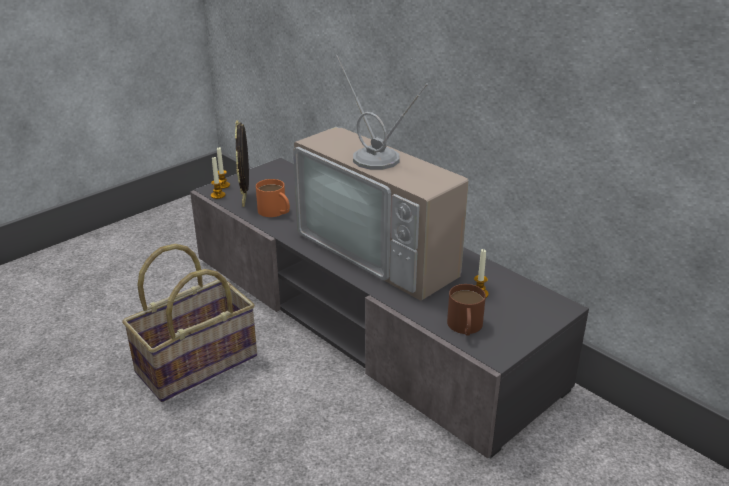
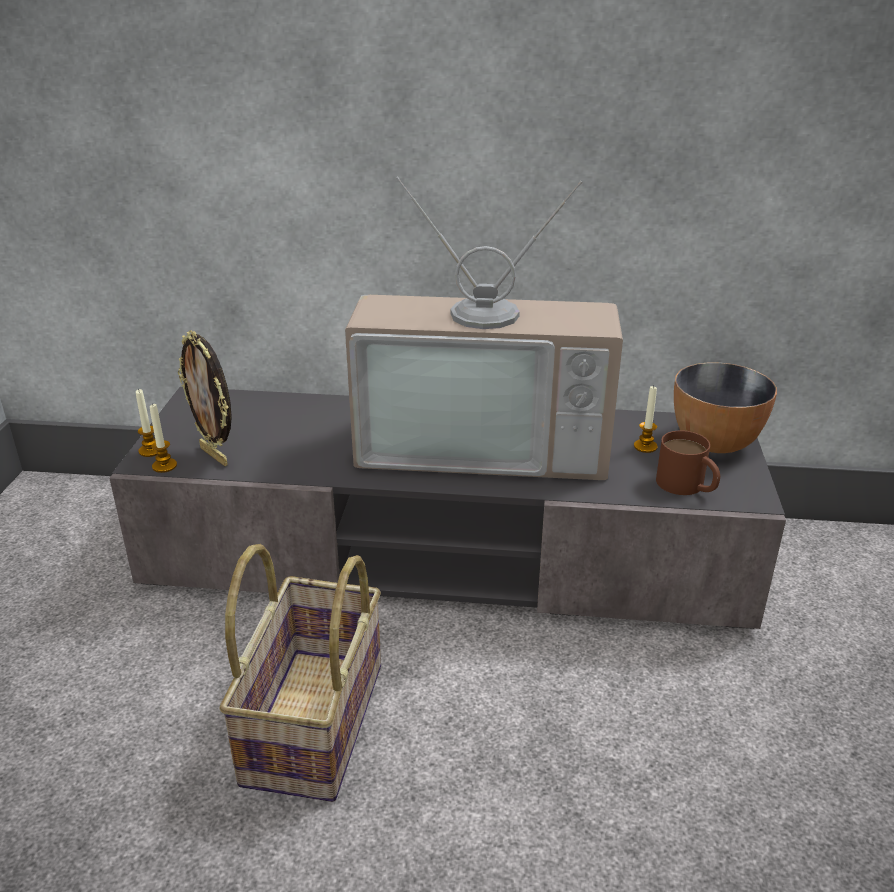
camera: 40 degrees left, 0 degrees up
(275, 212) = (283, 455): orange mug -> none
(531, 313) = (715, 443): none -> bowl

